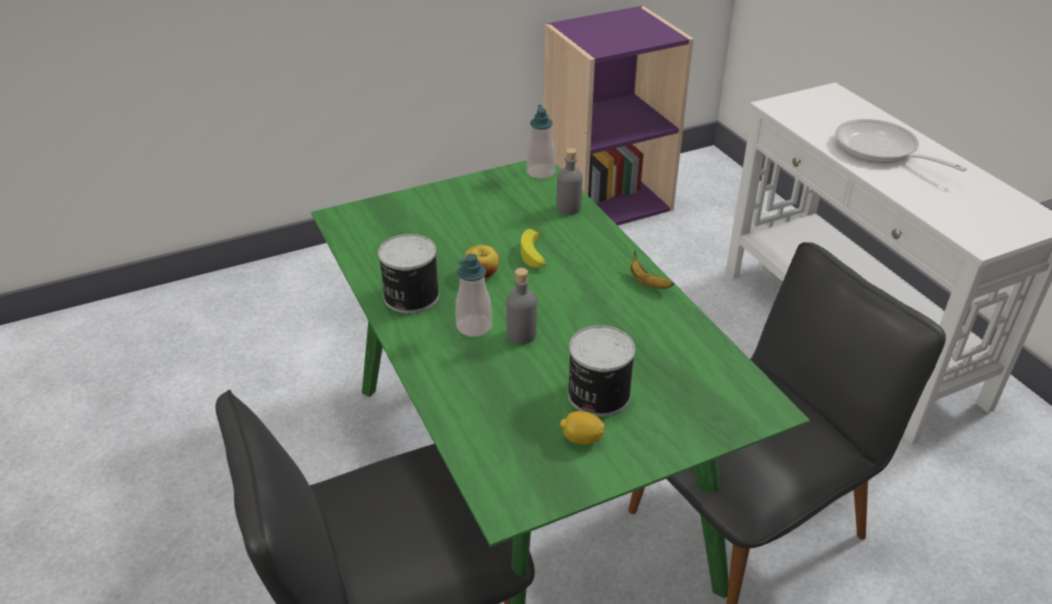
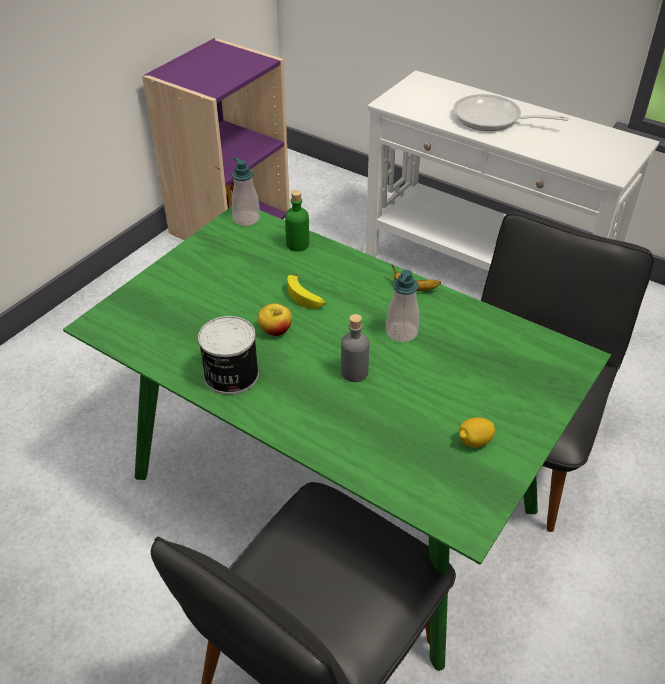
camera: 30 degrees left, 5 degrees up
(474, 326) = (309, 381): soap dispenser -> soap dispenser (401, 332)
(568, 208) = (297, 244): grey bottle -> green bottle
(597, 394) = (454, 399): can -> none

